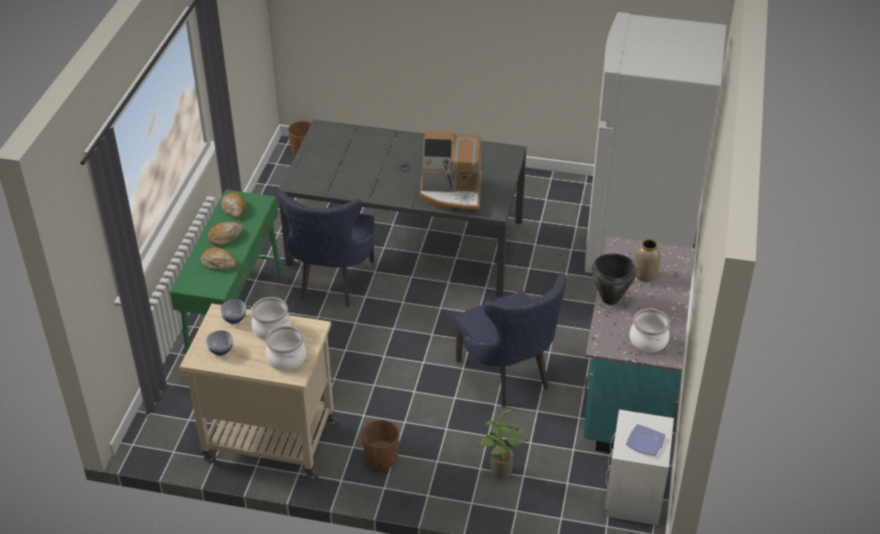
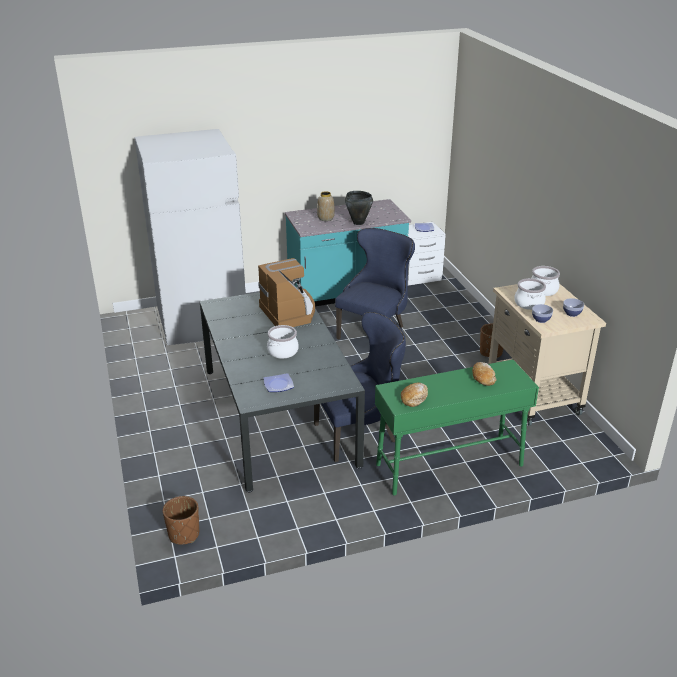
camera: 120 degrees left, 10 degrees down
(225, 236) = (451, 387): bread -> none
(332, 148) = (278, 385): none -> plate
(499, 474) = (452, 314): potted plant -> none
(648, 341) = (380, 208): cooking pot -> cooking pot (283, 351)

